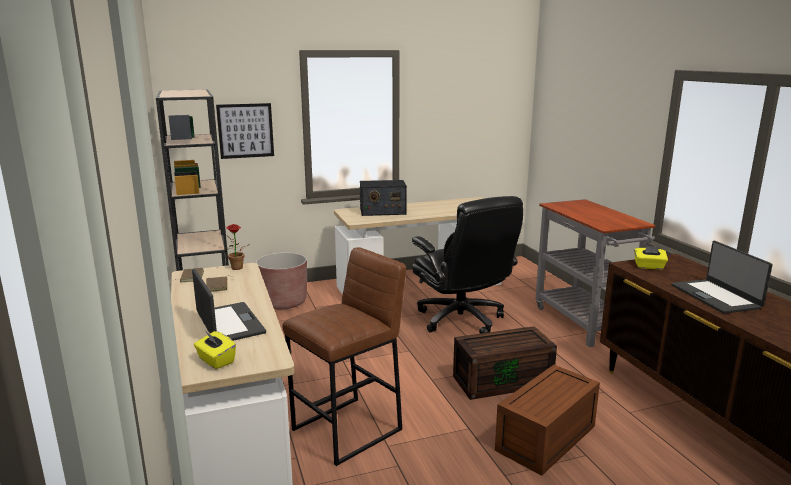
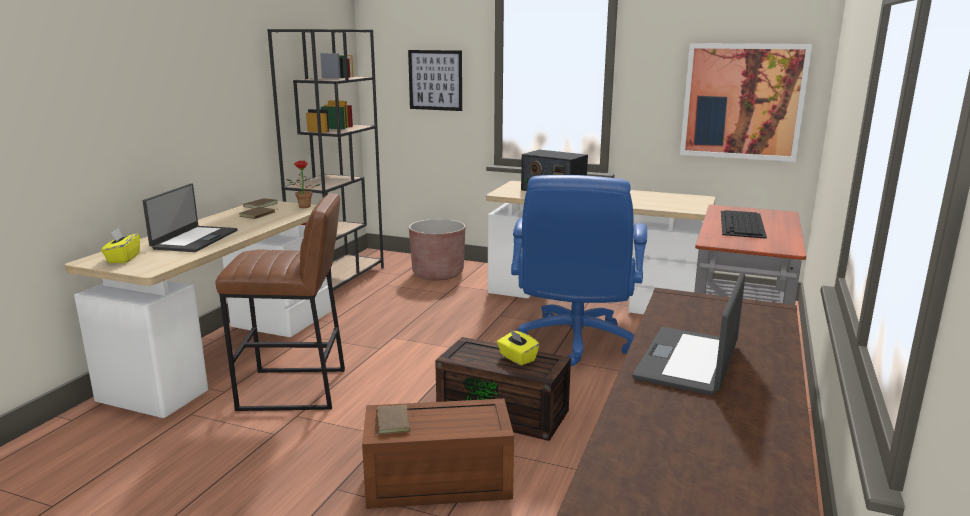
camera: 40 degrees right, 0 degrees up
(462, 321) = (574, 343): black office chair -> blue office chair
(484, 129) = (742, 101): none -> picture
(534, 405) = (395, 422): none -> brown book
(587, 213) = (742, 224): none -> keyboard
(649, 267) = (697, 305): yellow tissue box -> yellow tissue box (517, 358)

